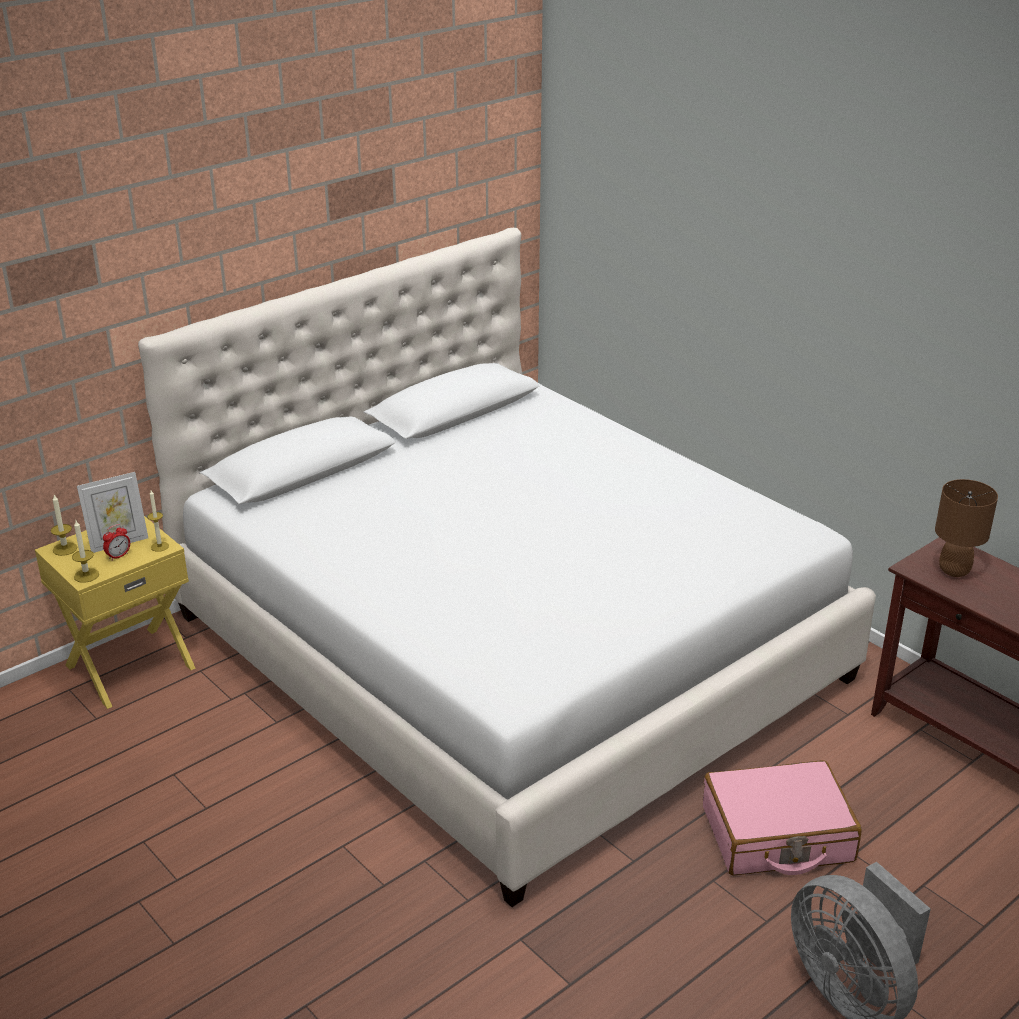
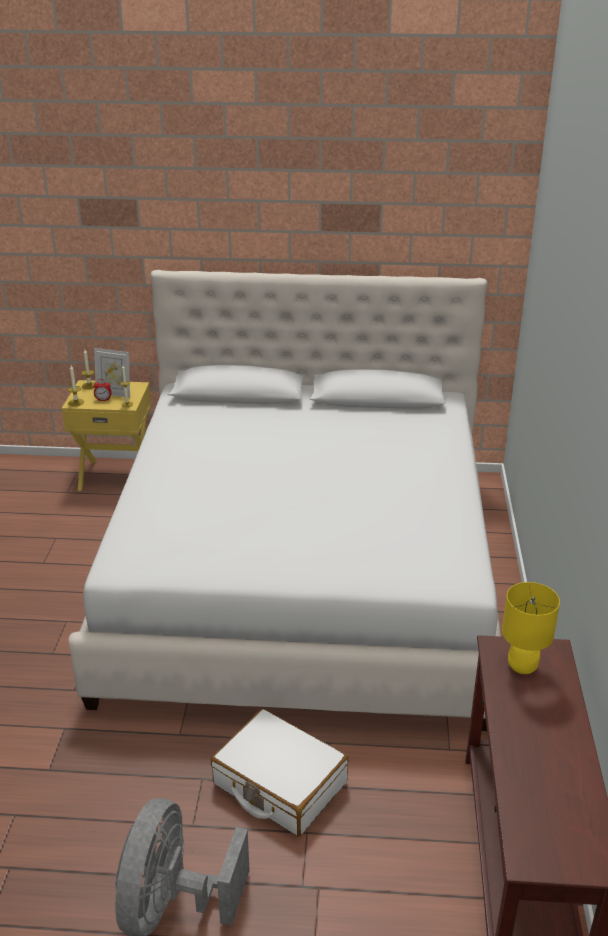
camera: 45 degrees right, 0 degrees up
(777, 835) = (279, 784): pink suitcase -> white suitcase
(953, 572) = (520, 667): brown table lamp -> yellow table lamp

